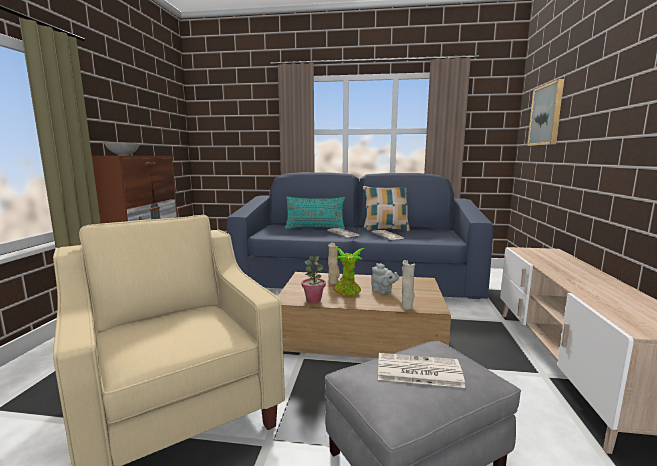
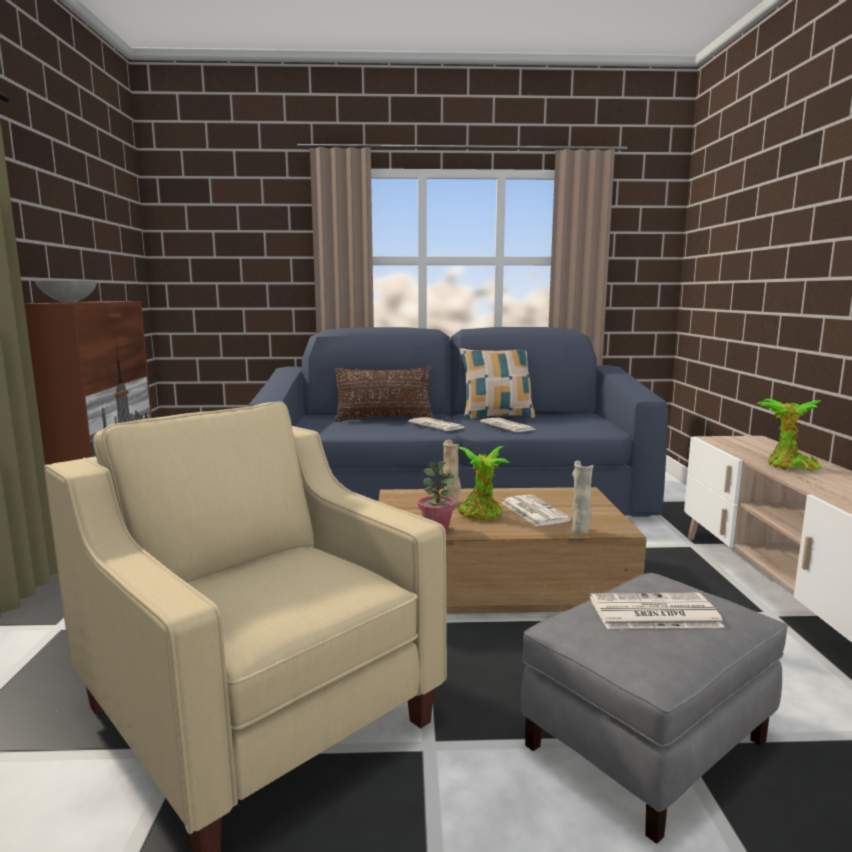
camera: 10 degrees left, 0 degrees up
(315, 228) = (384, 419): turquoise pillow -> brown pillow
(383, 291) = (533, 511): grey teapot -> newspaper
(546, 115) = (731, 241): picture -> none
(564, 271) = (788, 467): none -> potted plant

